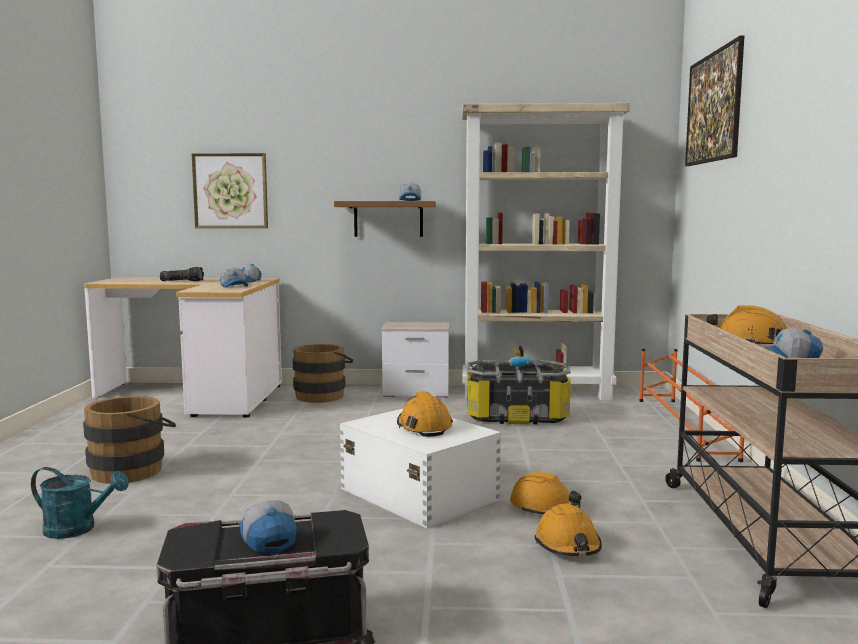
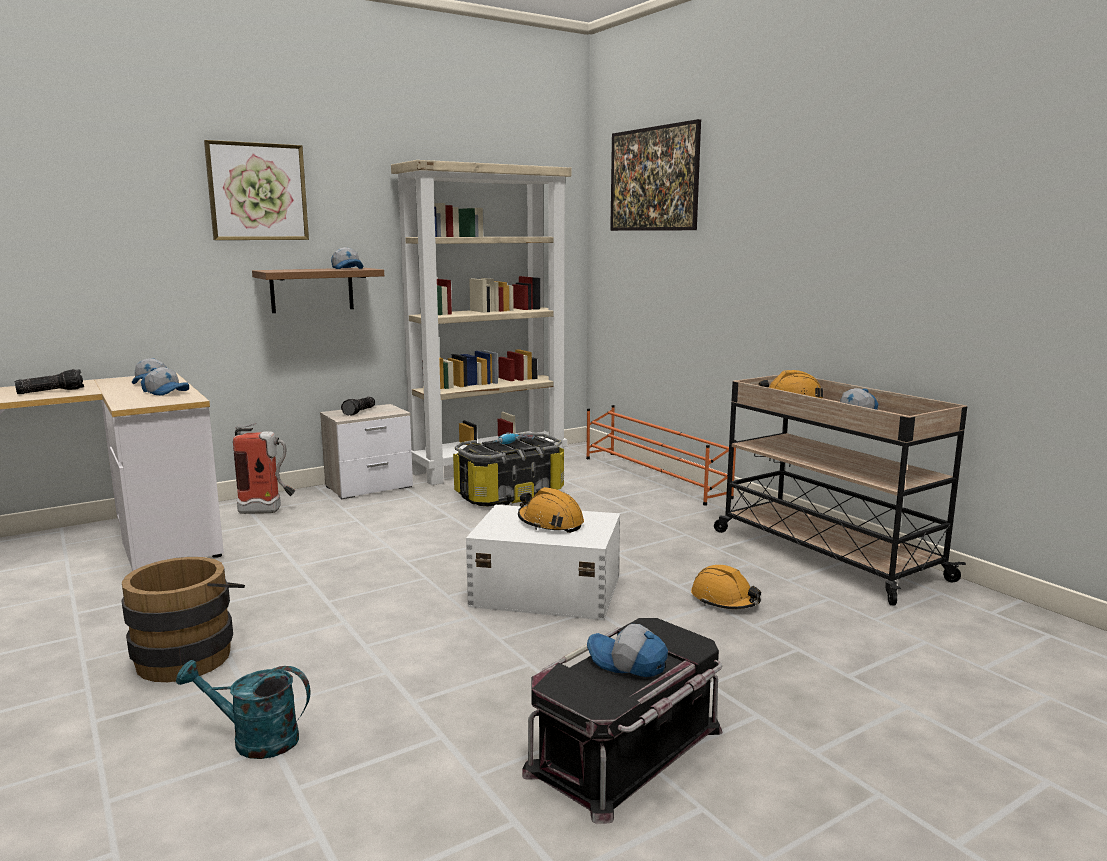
camera: 35 degrees left, 5 degrees up
(78, 529) = (254, 740): turquoise watering can -> turquoise watering can turned 150 degrees counterclockwise
(230, 191) = (92, 259): picture -> picture (257, 192)
(322, 395) = (268, 511): brown bucket -> fire extinguisher
(413, 324) = (360, 412): none -> flashlight
(544, 508) = (662, 575): orange hard hat -> none

